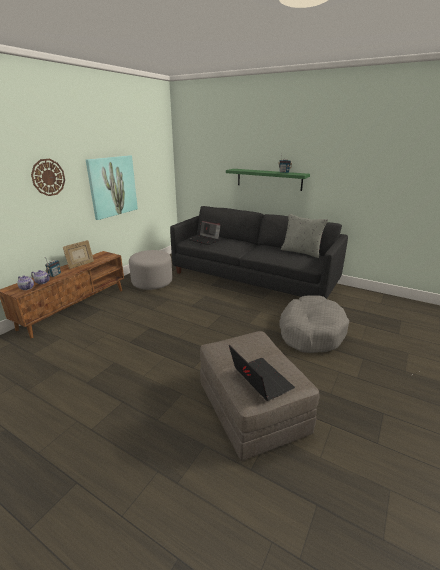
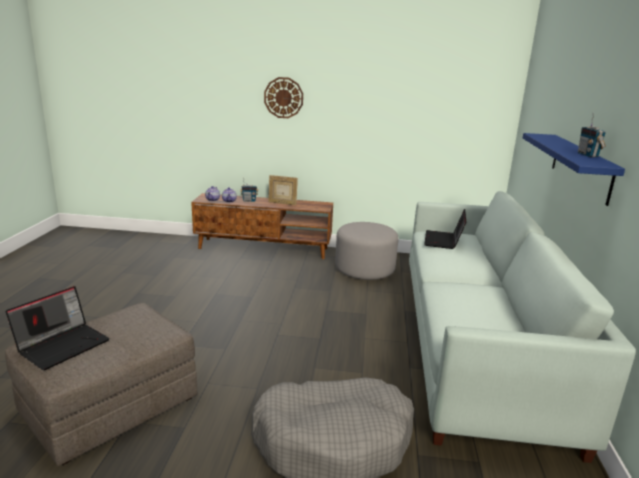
camera: 65 degrees right, 5 degrees down
(112, 186) = (373, 125): picture -> none
(253, 278) = (476, 344): black sofa -> white sofa
(269, 179) = (580, 166): green shelf -> blue shelf
(301, 252) = (513, 327): grey pillow -> none

